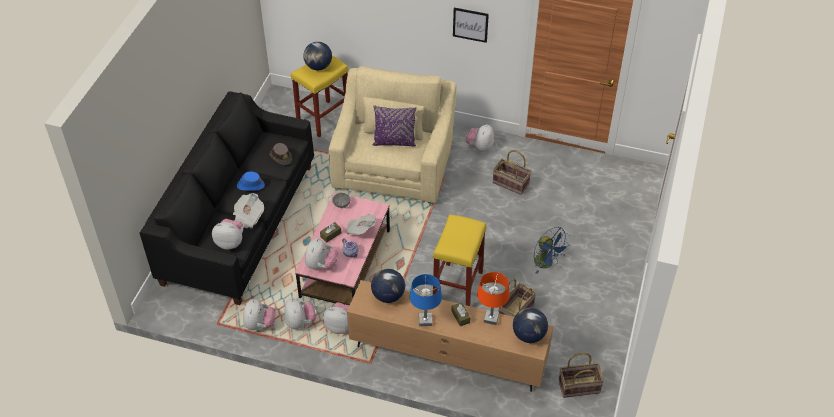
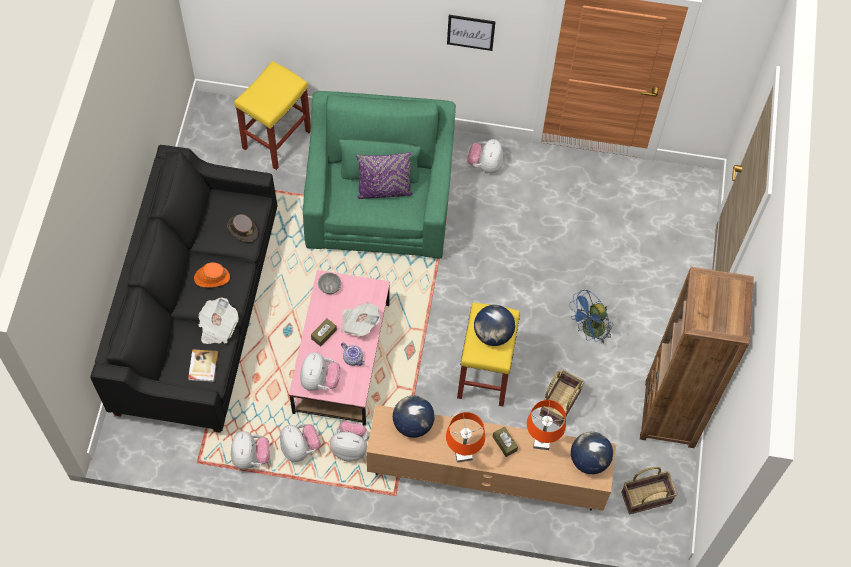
camera: 10 degrees left, 15 degrees up
(230, 242) = (202, 366): plush toy -> book
(250, 185) = (211, 278): blue hat -> orange hat
(318, 67) = (269, 88): globe -> globe (492, 334)
(393, 165) = (379, 203): beige armchair -> green armchair
(425, 321) = (463, 454): blue table lamp -> orange table lamp
(511, 183) = (531, 216): basket -> none
(547, 264) = (589, 330): blue fan -> blue fan turned 105 degrees clockwise
(606, 328) = (670, 414): none -> brown bookcase

